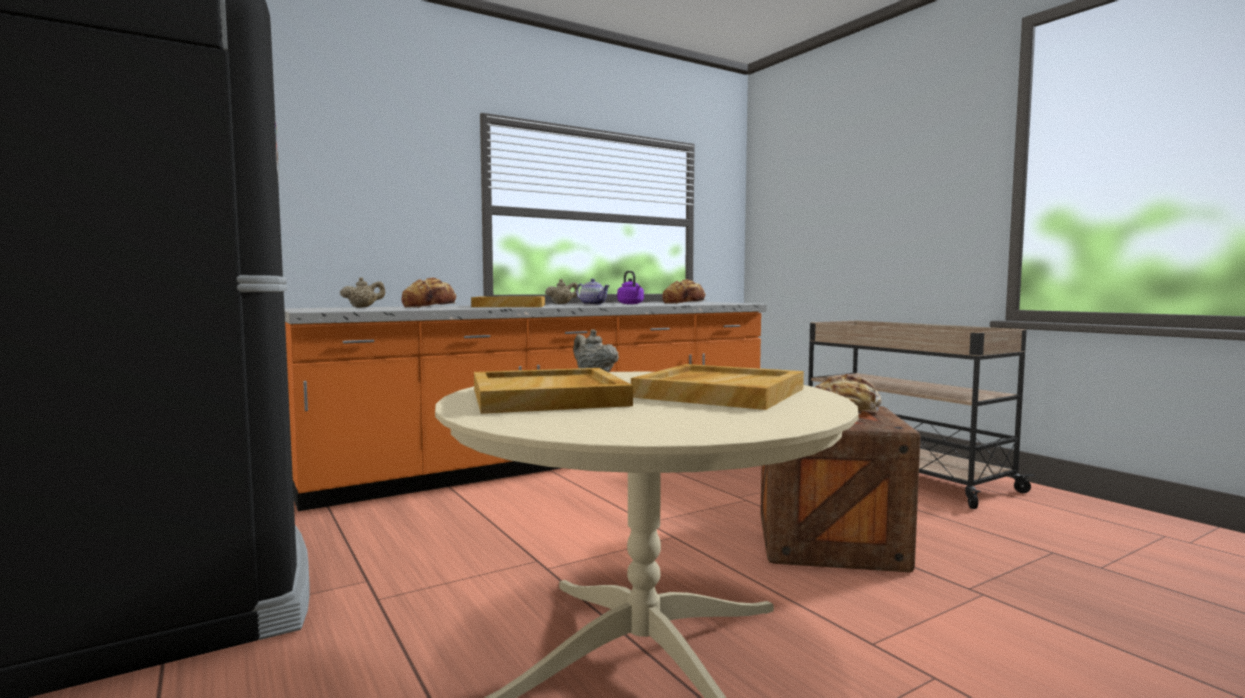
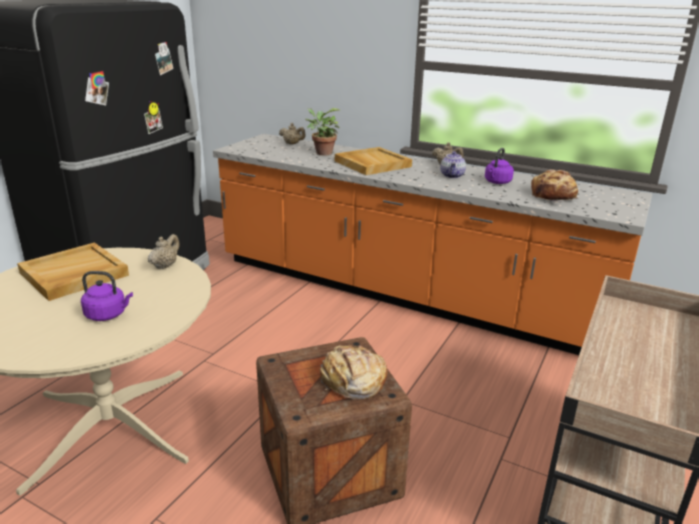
camera: 60 degrees right, 20 degrees up
(430, 307) = (322, 153): bread -> potted plant
(719, 392) = (108, 315): beige tray -> purple kettle

